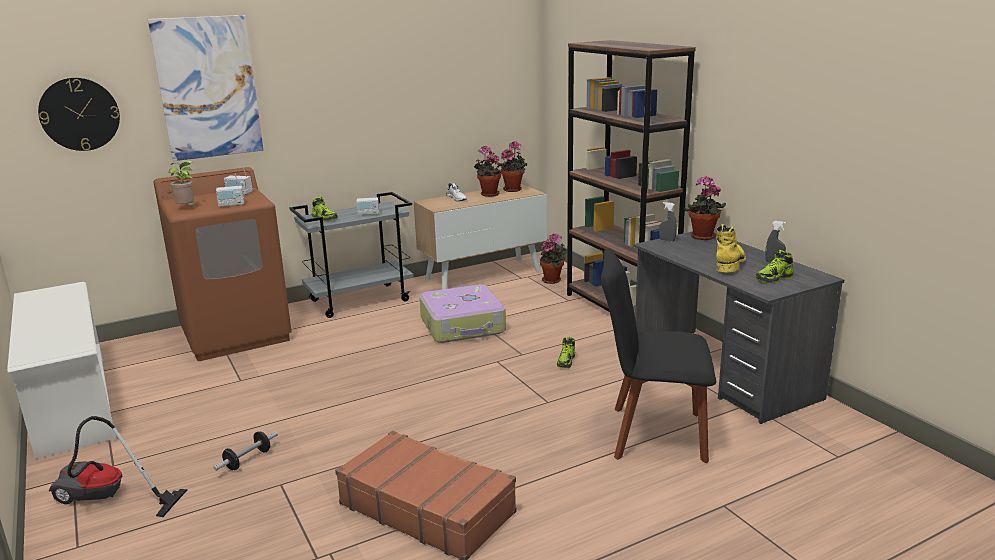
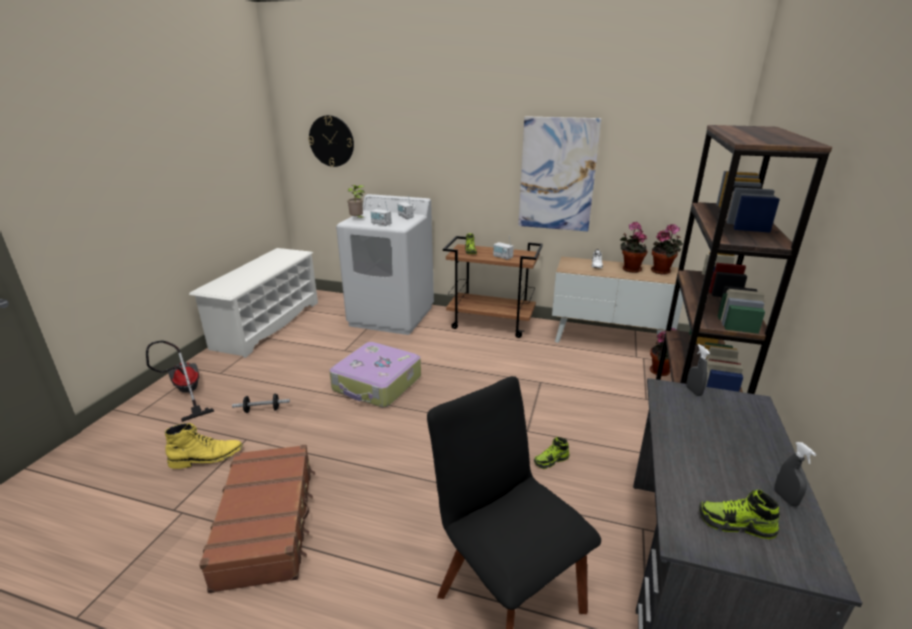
camera: 45 degrees right, 5 degrees up
(208, 88) = (411, 133): picture -> picture (557, 175)
(236, 334) = (392, 316): brown washing machine -> white washing machine
(360, 300) = (491, 323): grey cart -> brown cart
(463, 325) = (525, 379): suitcase -> suitcase (377, 384)
(702, 237) = (746, 408): potted plant -> none
(729, 263) = (714, 463): yellow boot -> yellow boot (207, 458)

